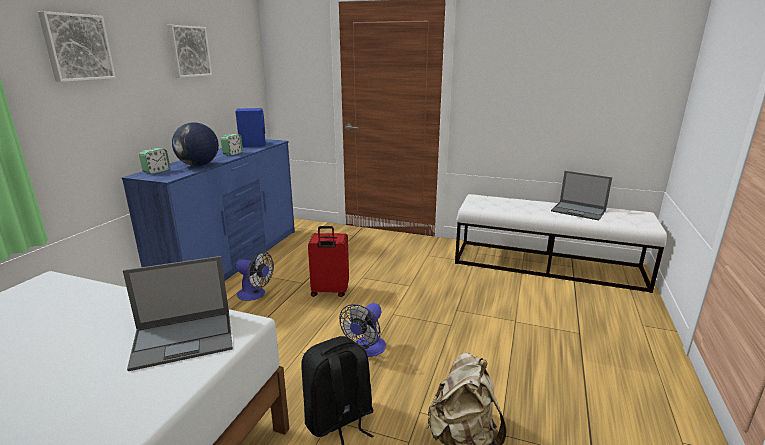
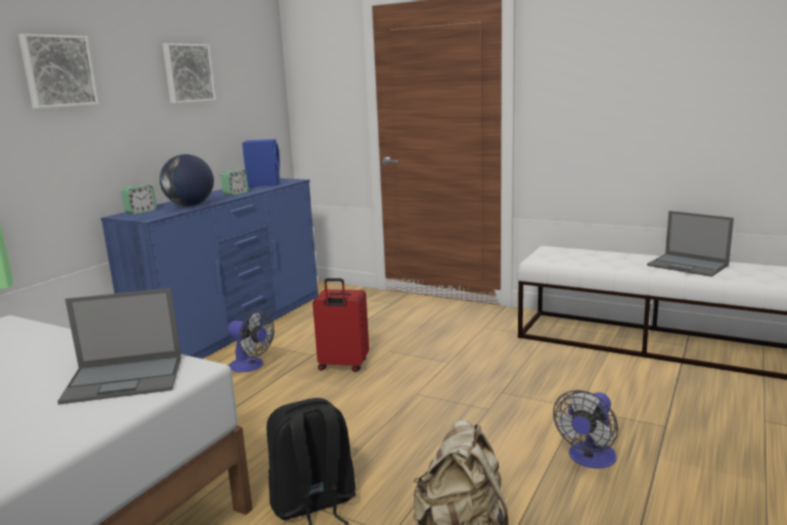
camera: 10 degrees right, 5 degrees down
(366, 350) = (370, 432): fan -> fan (589, 459)

